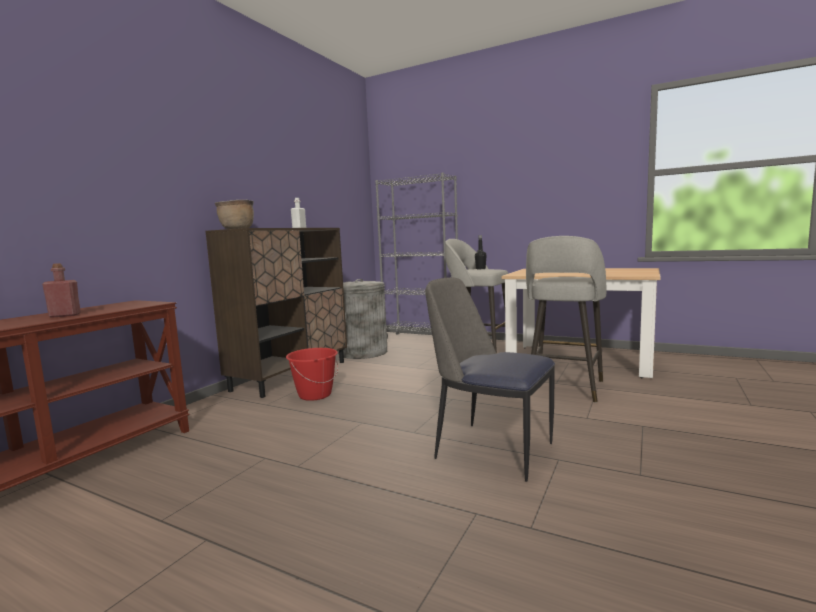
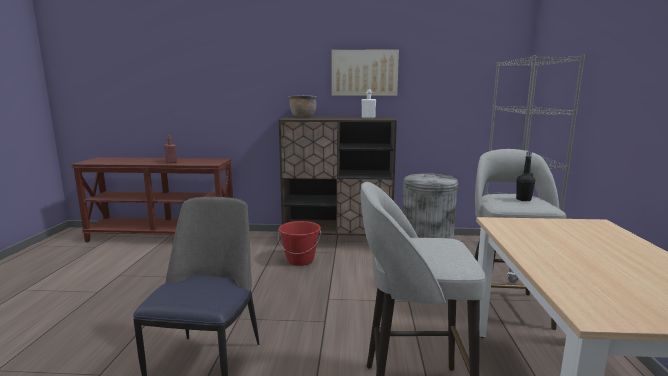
camera: 65 degrees right, 5 degrees up
(274, 181) = (364, 73): none -> picture

